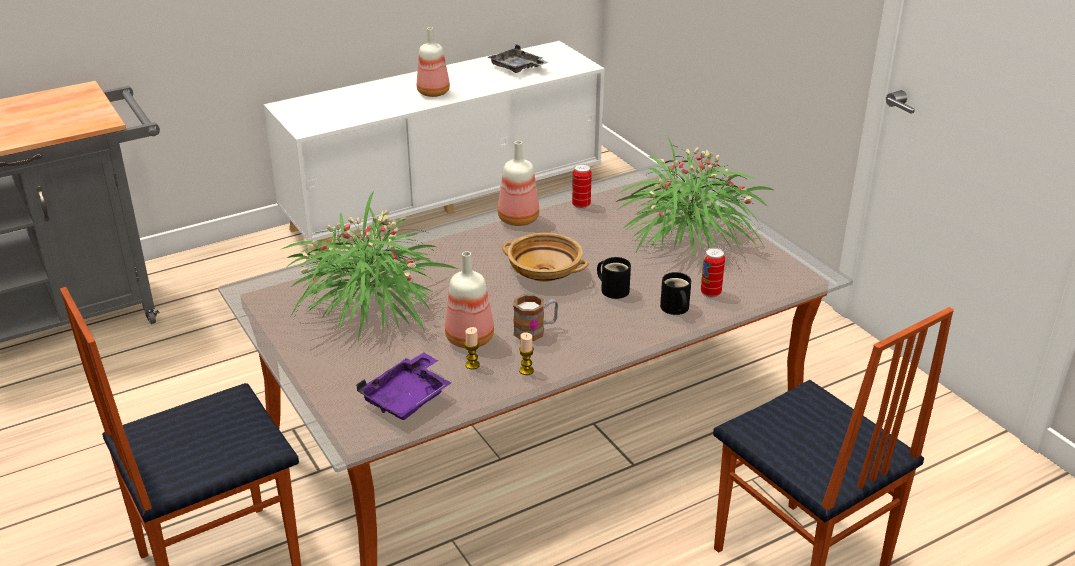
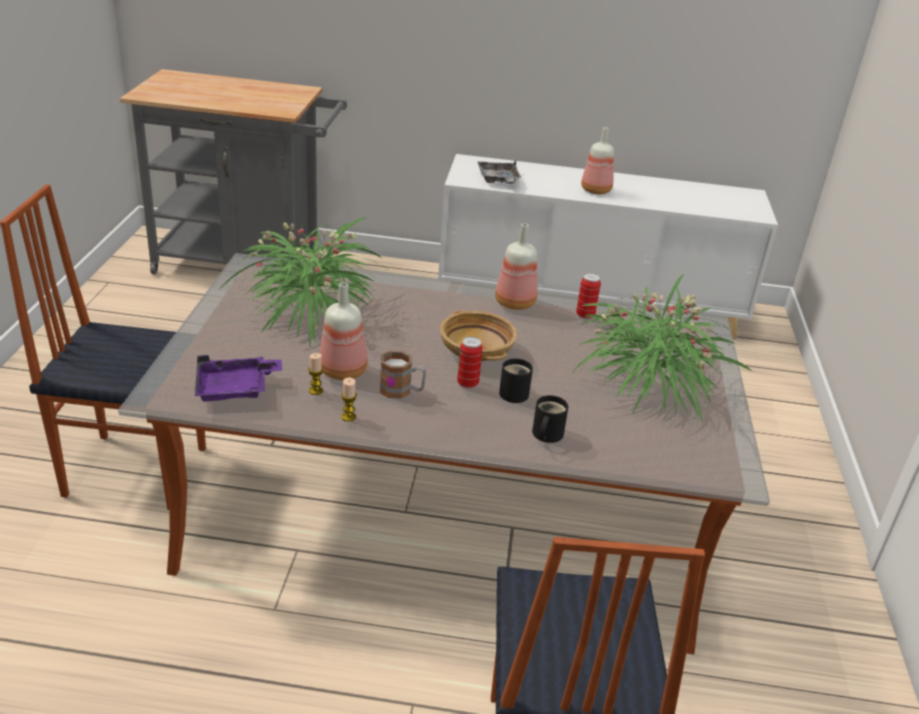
camera: 35 degrees right, 0 degrees up
(517, 68) = (695, 197): grey tray -> grey tray (498, 180)
(710, 293) = (599, 439): can -> can (467, 383)

